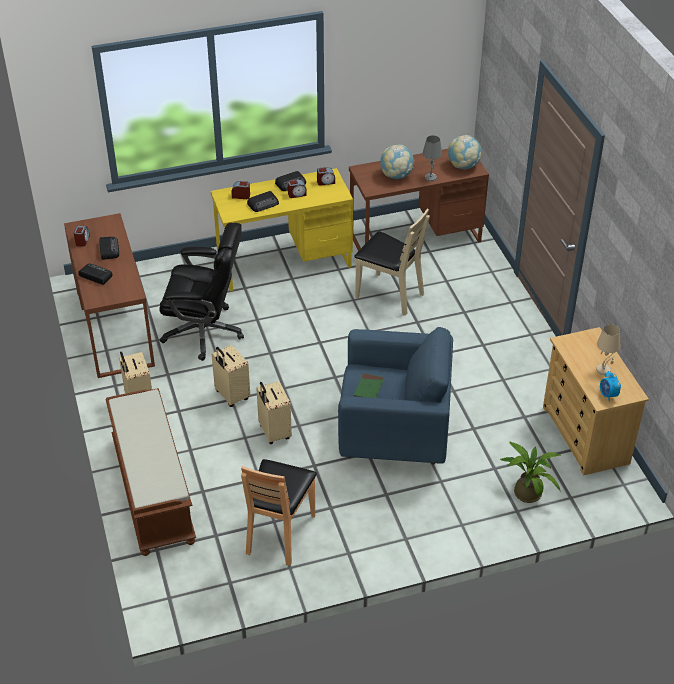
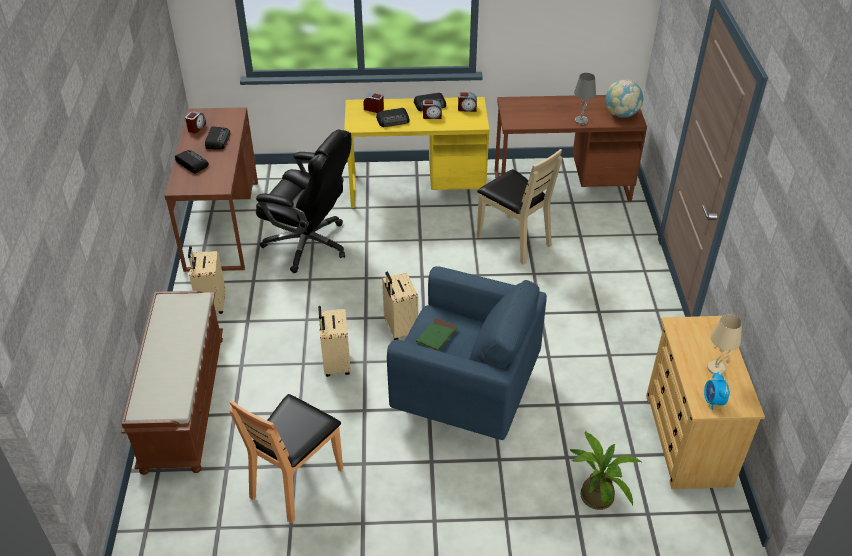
camera: 15 degrees right, 0 degrees up
(231, 396) = (308, 315): beige suitcase -> beige suitcase (399, 328)
(396, 176) = (544, 113): globe -> none

